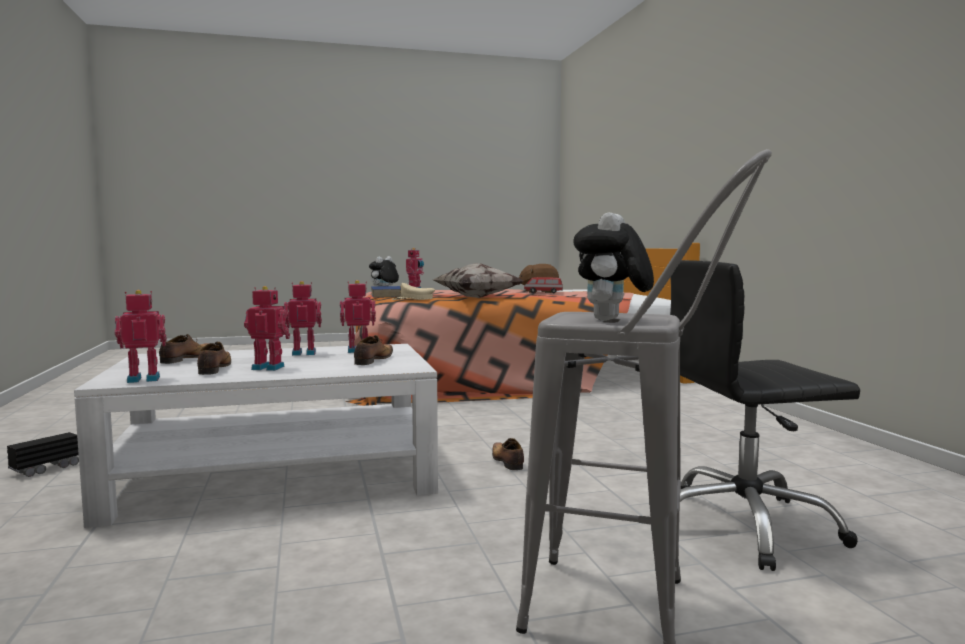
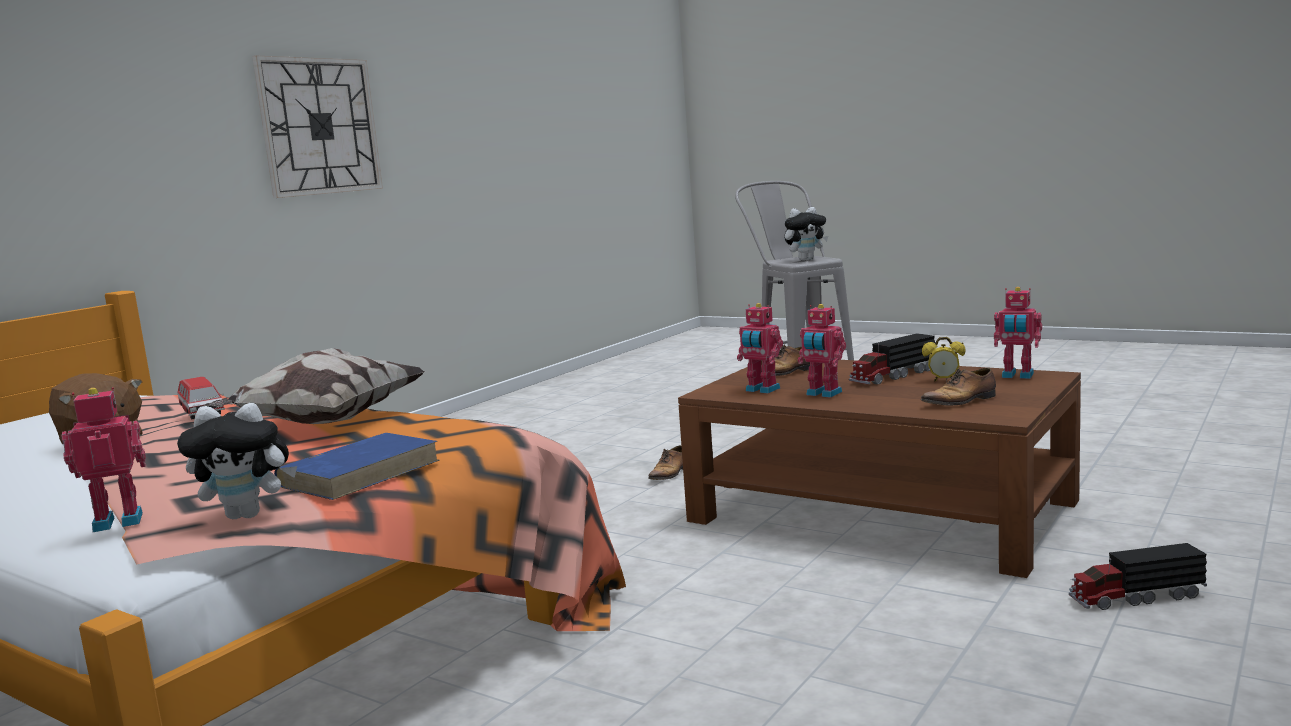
camera: 130 degrees left, 5 degrees up
(215, 369) = (944, 380): shoe -> alarm clock
(269, 367) = (892, 376): toy robot -> toy truck
(275, 475) = (882, 511): white coffee table -> brown coffee table
(413, 299) = (435, 430): beige cap -> none
(745, 526) = (664, 413): black office chair -> none
(836, 116) = (319, 126): none -> wall clock

